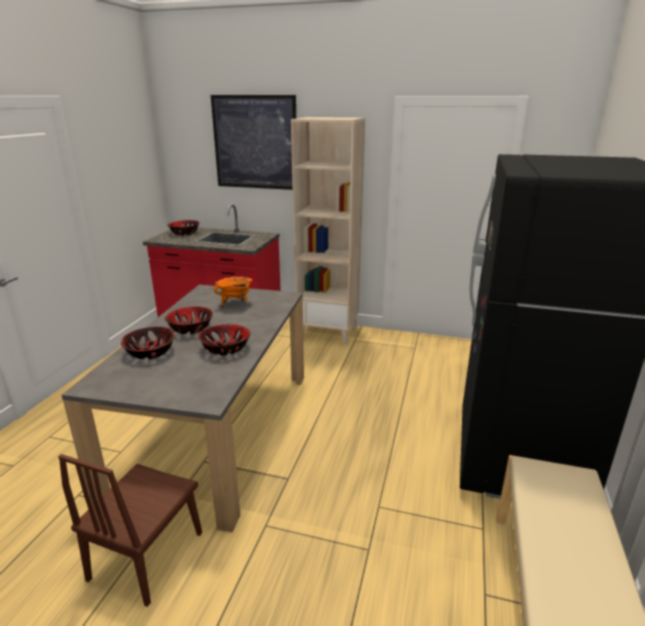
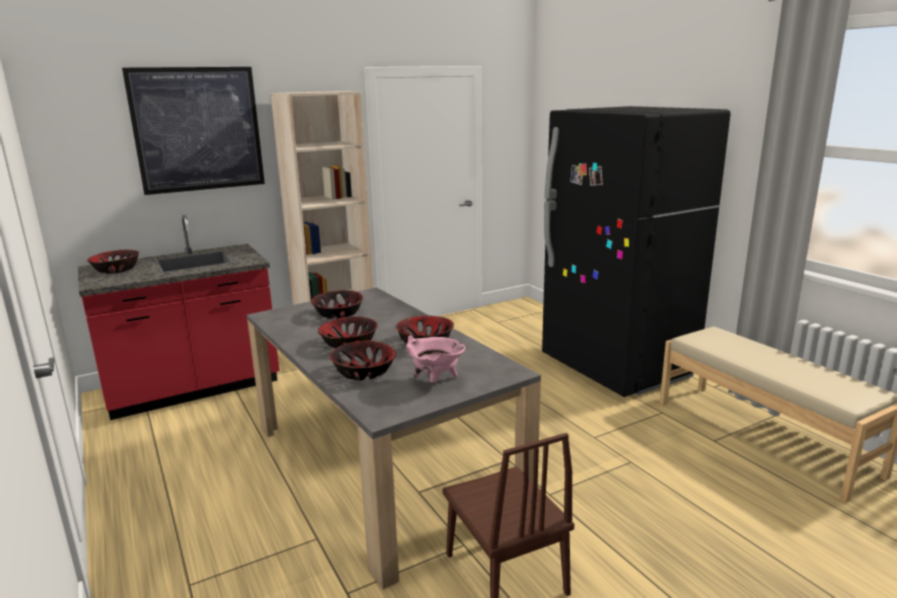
camera: 45 degrees left, 5 degrees down
(160, 381) = (436, 382): none -> pink cooking pot
(235, 304) = (338, 314): orange cooking pot -> bowl

